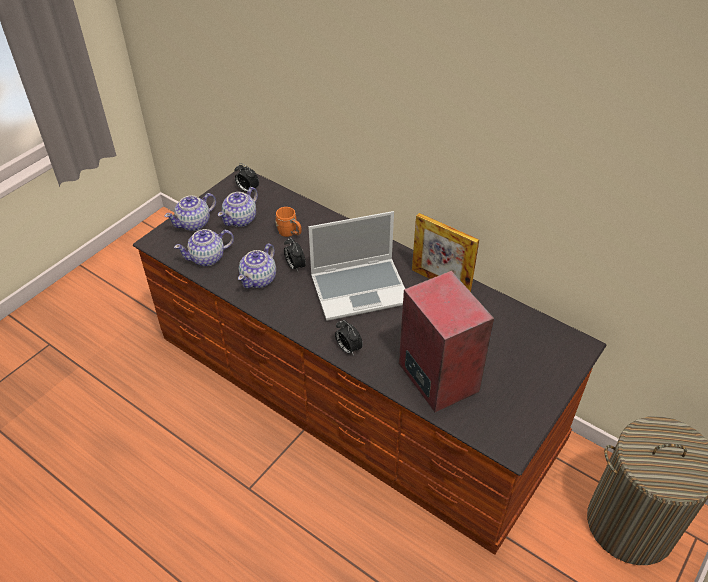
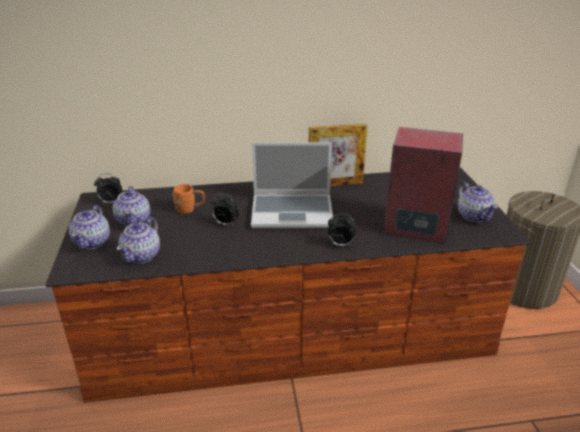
camera: 45 degrees left, 15 degrees down
(259, 279) = (209, 245): teapot -> teapot (474, 216)
(360, 289) = (293, 212): laptop -> laptop turned 60 degrees clockwise

